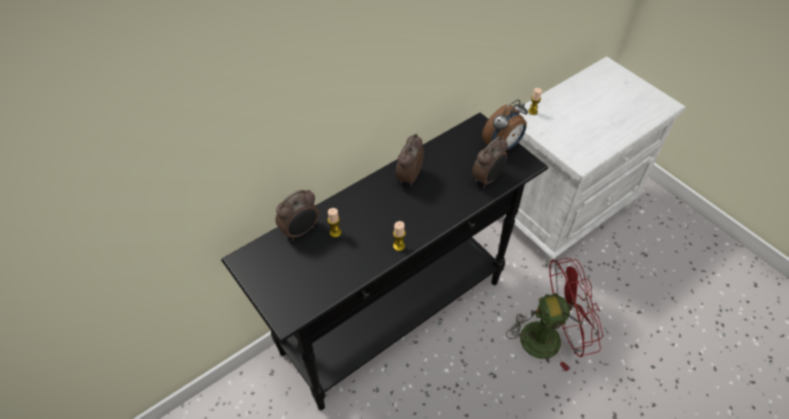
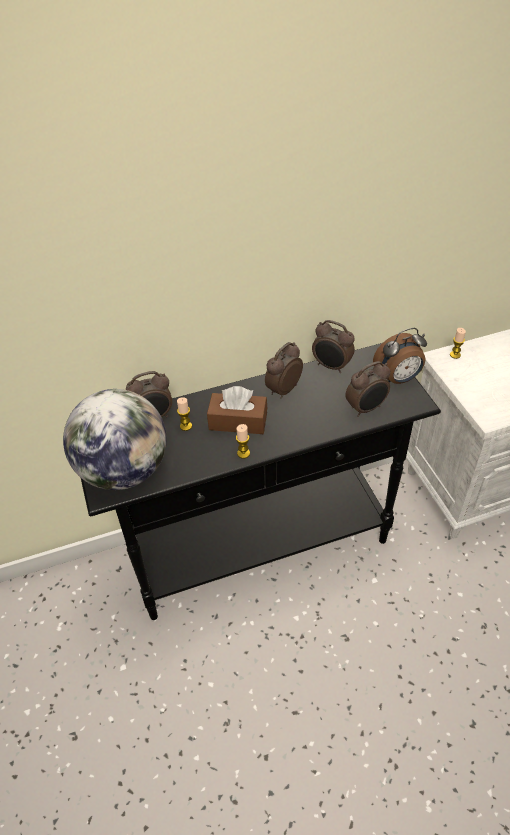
camera: 20 degrees right, 5 degrees down
(296, 290) = (124, 470): none -> globe
(381, 217) = (238, 421): none -> brown tissue box
(442, 146) = (331, 366): none -> alarm clock
(549, 337) = (425, 615): red fan -> none

